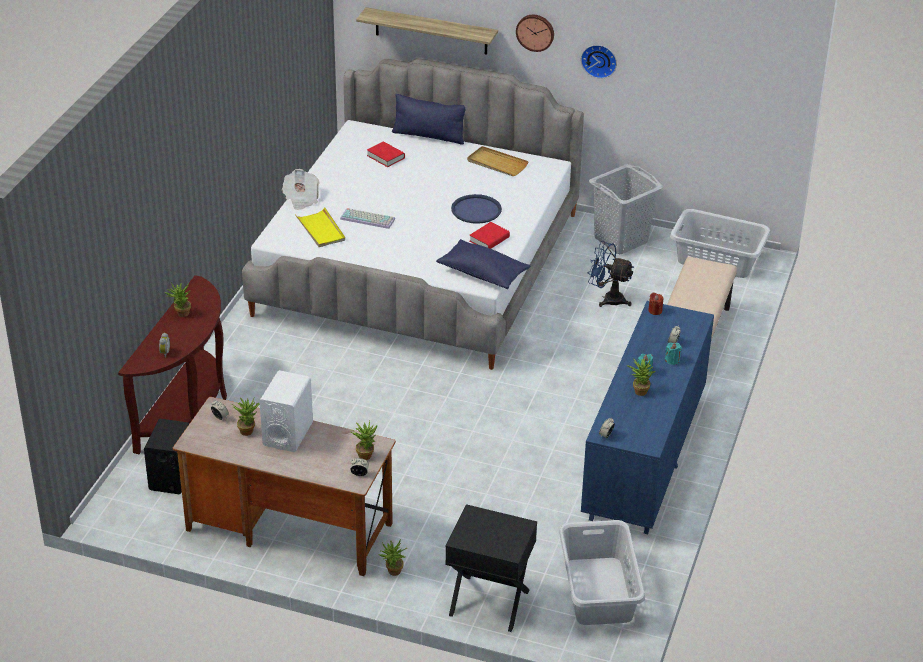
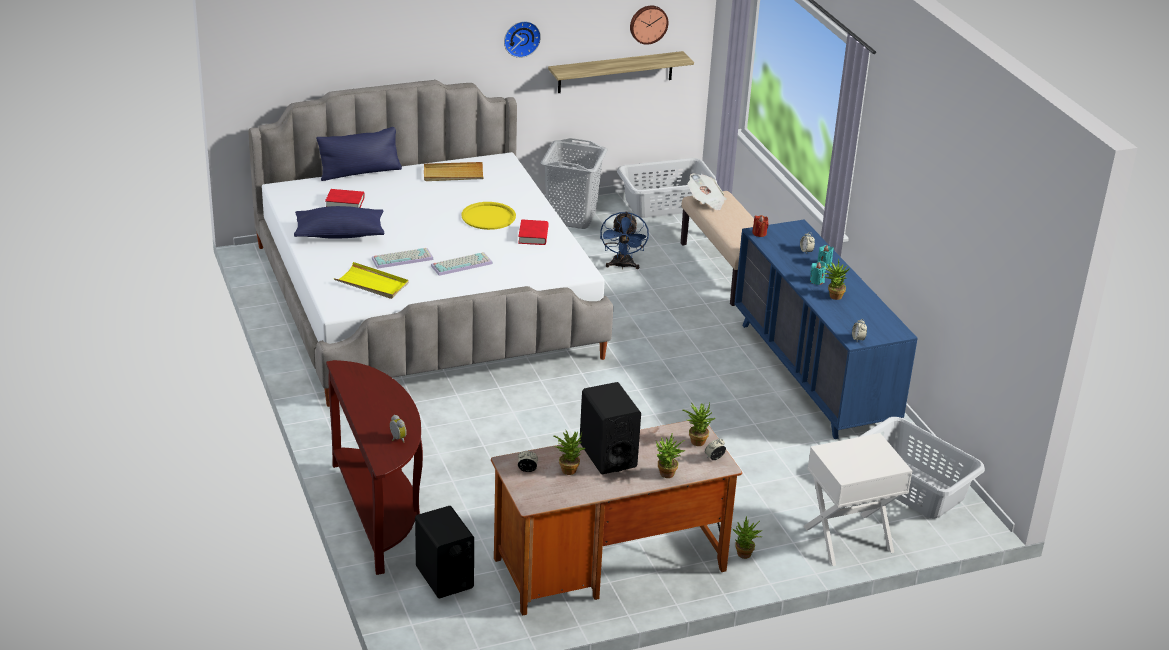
camera: 40 degrees left, 5 degrees down
(181, 314) = (363, 400): potted plant -> potted plant (666, 475)
(288, 433) = (607, 455): white speaker -> black speaker
(301, 199) = (315, 265): newspaper -> newspaper (706, 201)
(404, 241) = (462, 264): none -> keyboard
(431, 31) = (338, 58): shelf -> shelf (615, 72)
(476, 210) = (488, 217): blue tray -> yellow tray
(483, 274) = (567, 264): blue pillow -> blue pillow (339, 234)
(489, 603) = (848, 540): black nightstand -> white nightstand
(535, 32) = (453, 26): wall clock -> wall clock (648, 24)
(608, 298) = (622, 266): blue fan -> blue fan turned 75 degrees counterclockwise

